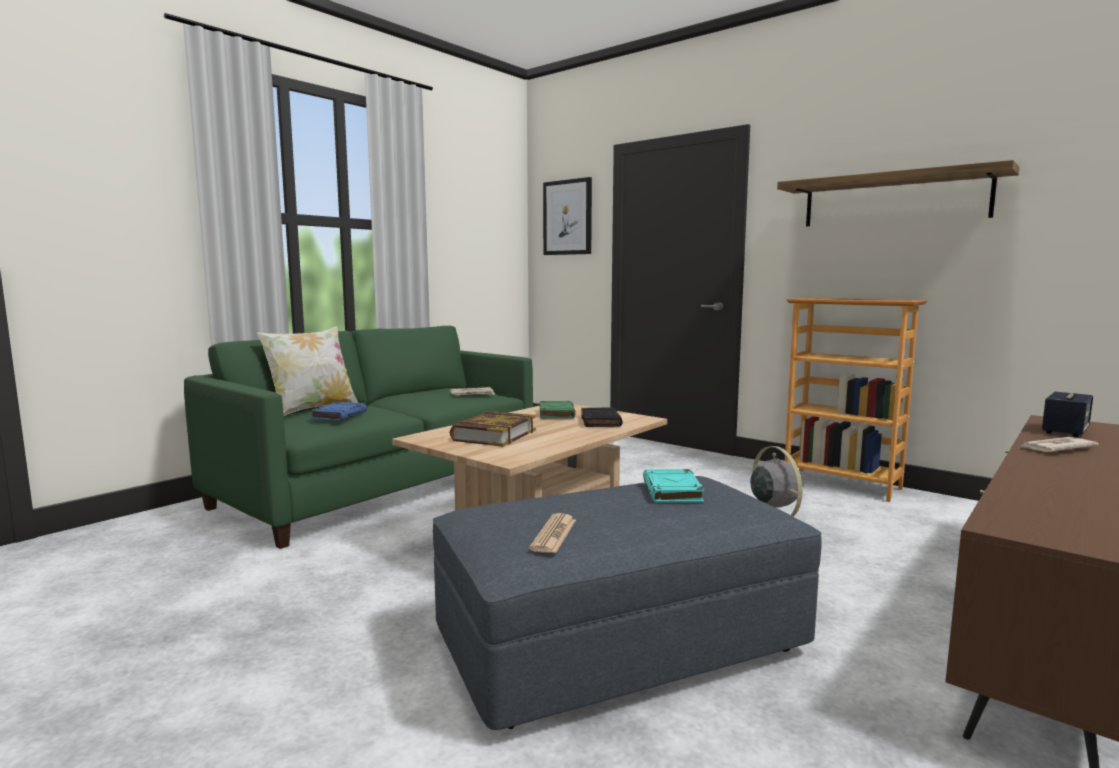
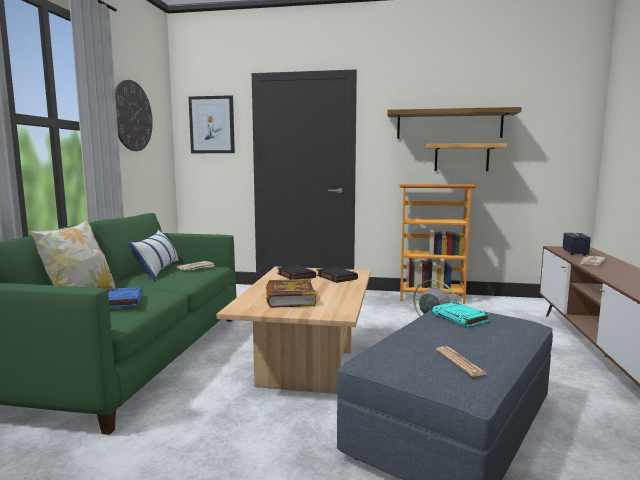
camera: 30 degrees left, 0 degrees up
(431, 392) = (158, 270): none -> pillow
(459, 211) = (132, 116): none -> wall clock
(556, 413) = (295, 275): green book -> black book
(914, 255) = (461, 158): none -> shelf

